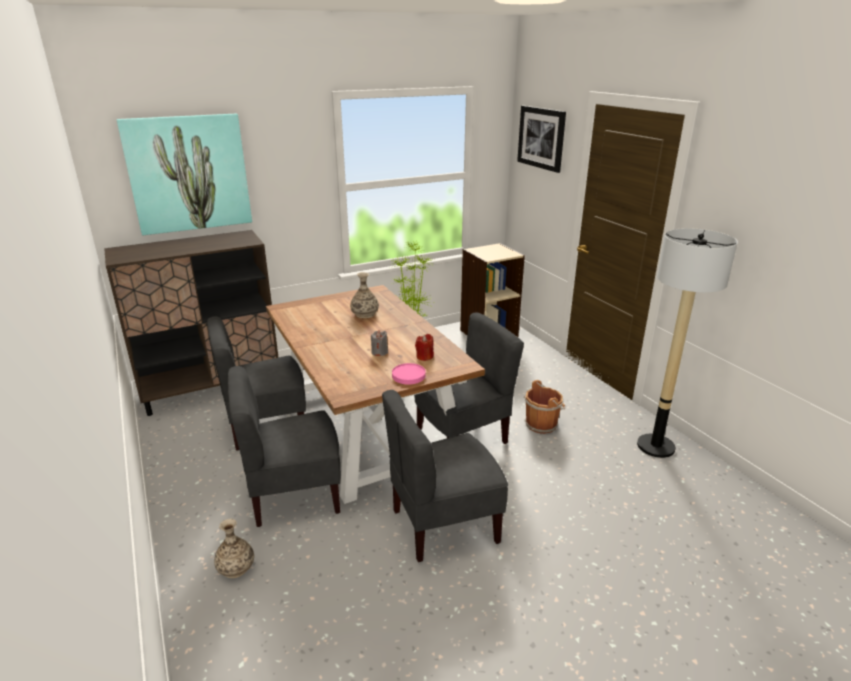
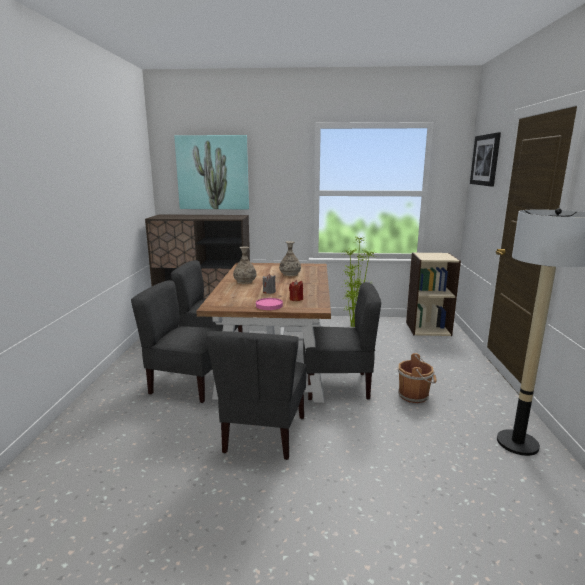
camera: 30 degrees right, 10 degrees down
(236, 567) = (114, 411): vase -> vase (245, 281)
(443, 525) = (263, 434): grey chair -> grey chair turned 90 degrees counterclockwise

